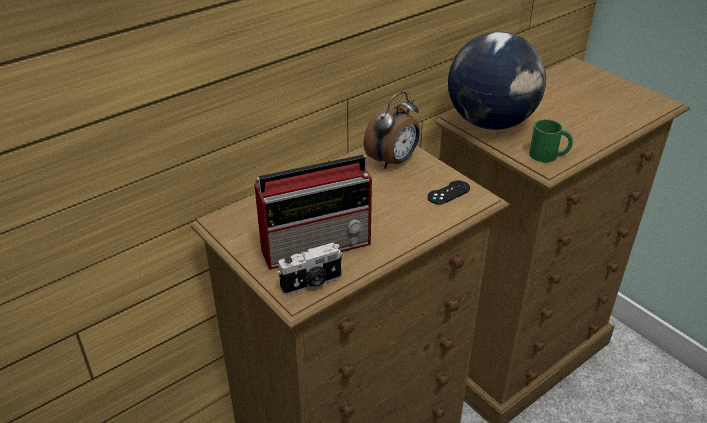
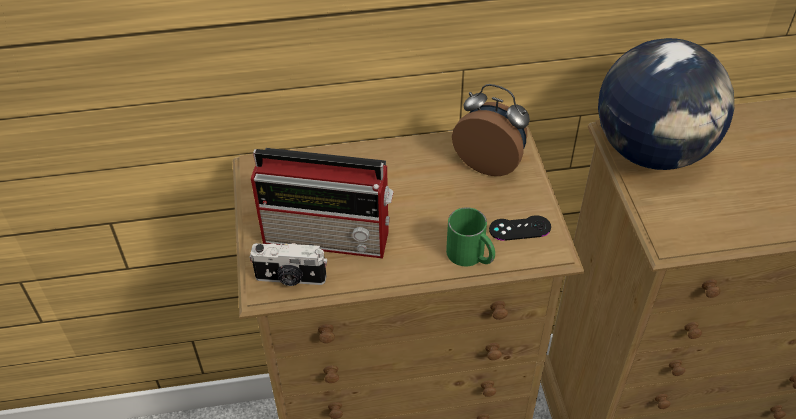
camera: 30 degrees right, 10 degrees up
(393, 161) = (490, 162): alarm clock -> alarm clock turned 135 degrees counterclockwise
(549, 155) = (687, 225): green mug -> green mug (471, 256)

